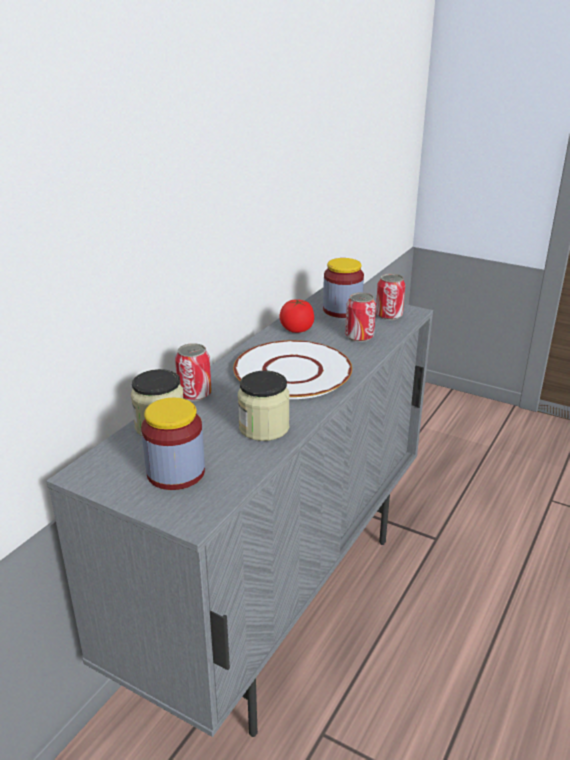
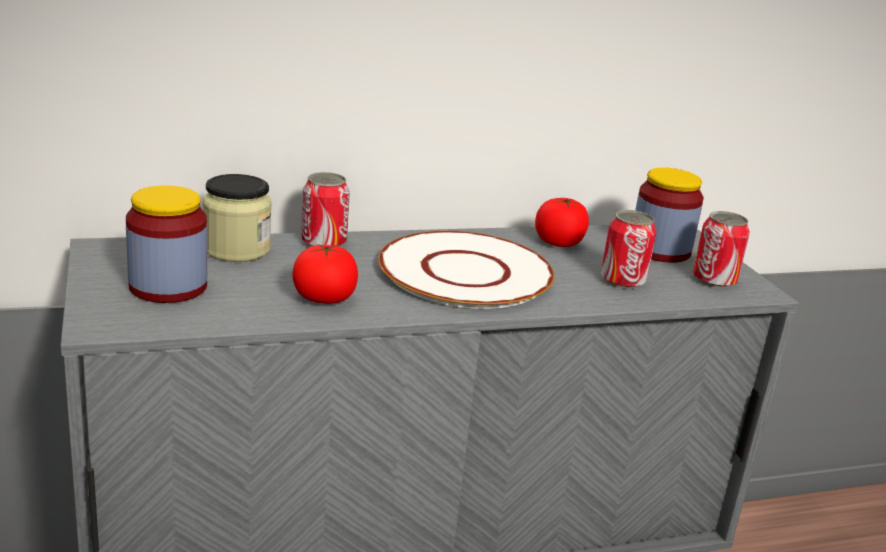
camera: 40 degrees right, 5 degrees down
(264, 428) = (324, 299): jar -> tomato

